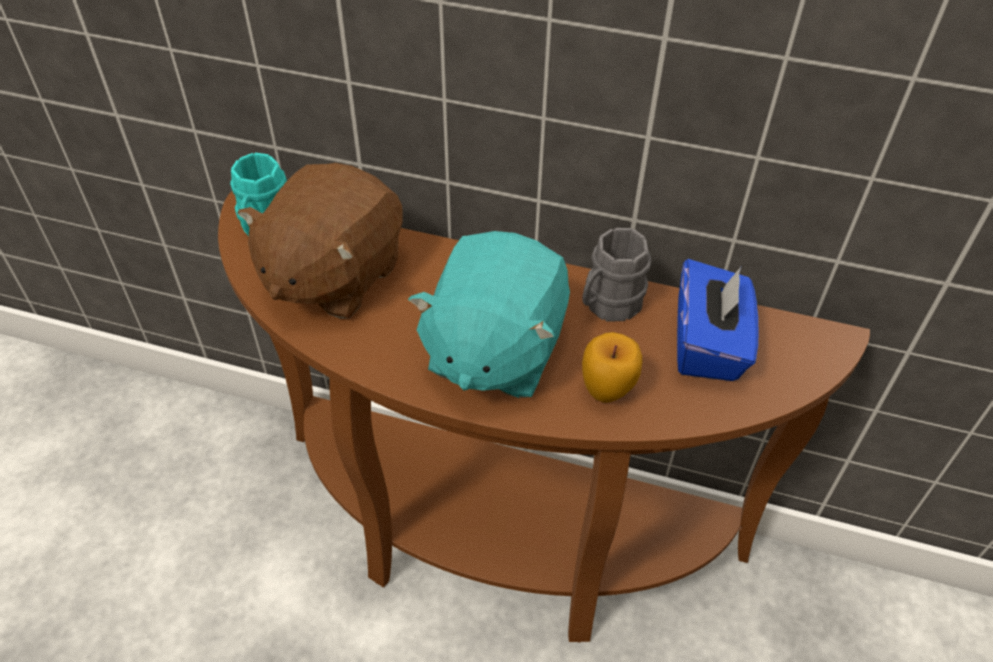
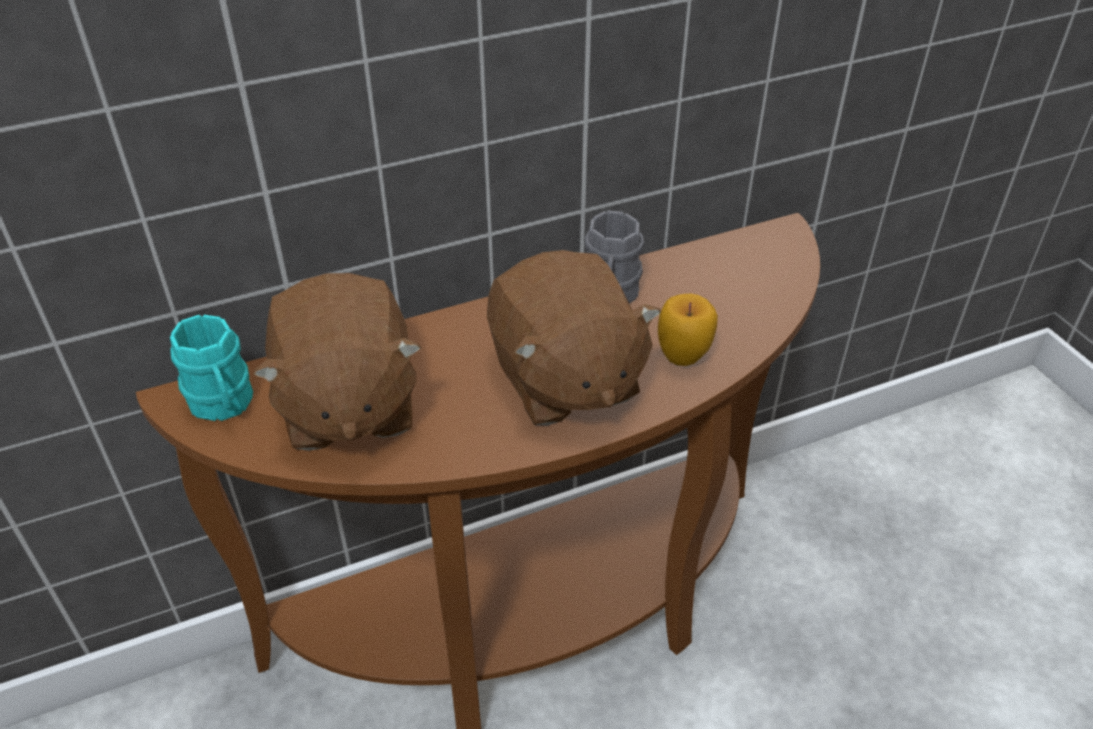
camera: 40 degrees left, 5 degrees down
(493, 351) = (564, 380): turquoise plush toy -> brown plush toy
(708, 345) = (712, 282): blue tissue box -> none

